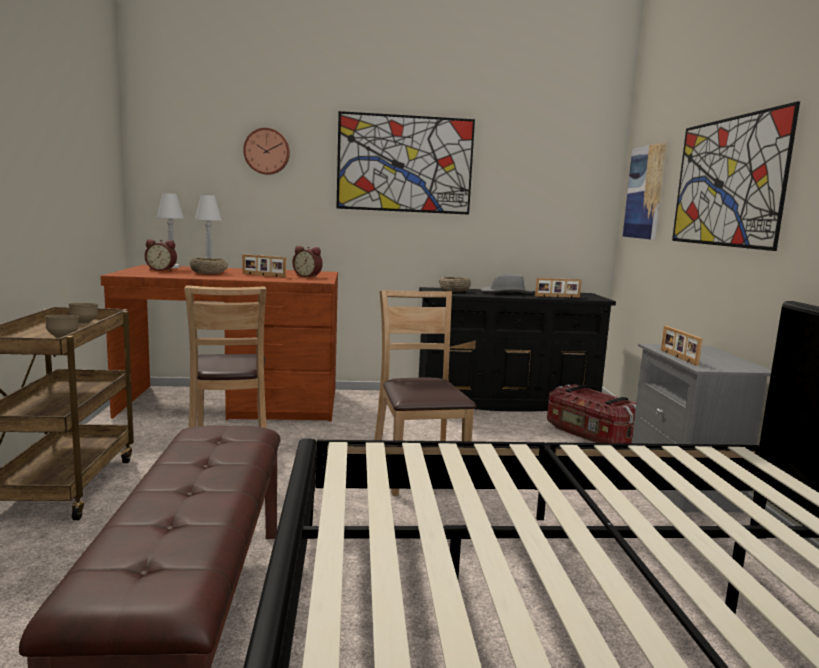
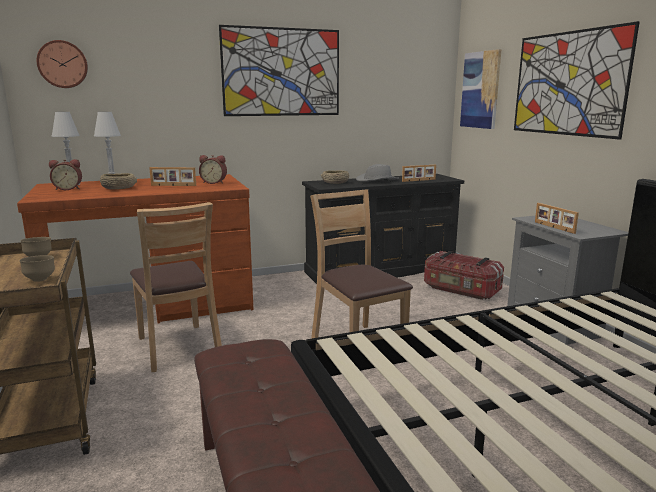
camera: 15 degrees left, 5 degrees up
(267, 151) = (153, 65): wall clock -> wall clock (63, 64)

